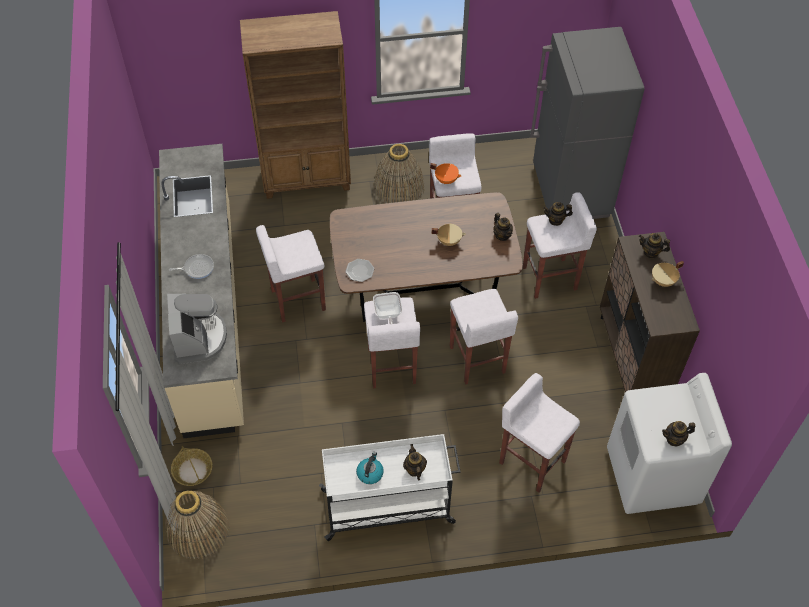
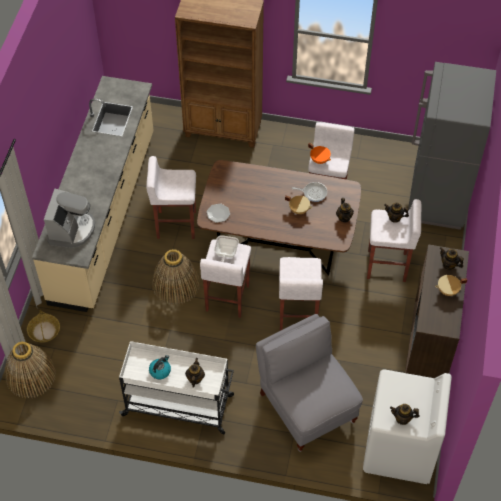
camera: 20 degrees right, 0 degrees up
(197, 268) = (92, 176): frying pan -> frying pan (313, 193)
(398, 187) = (294, 156): basket -> basket (175, 284)
(532, 461) = (306, 406): white stool -> grey chair

